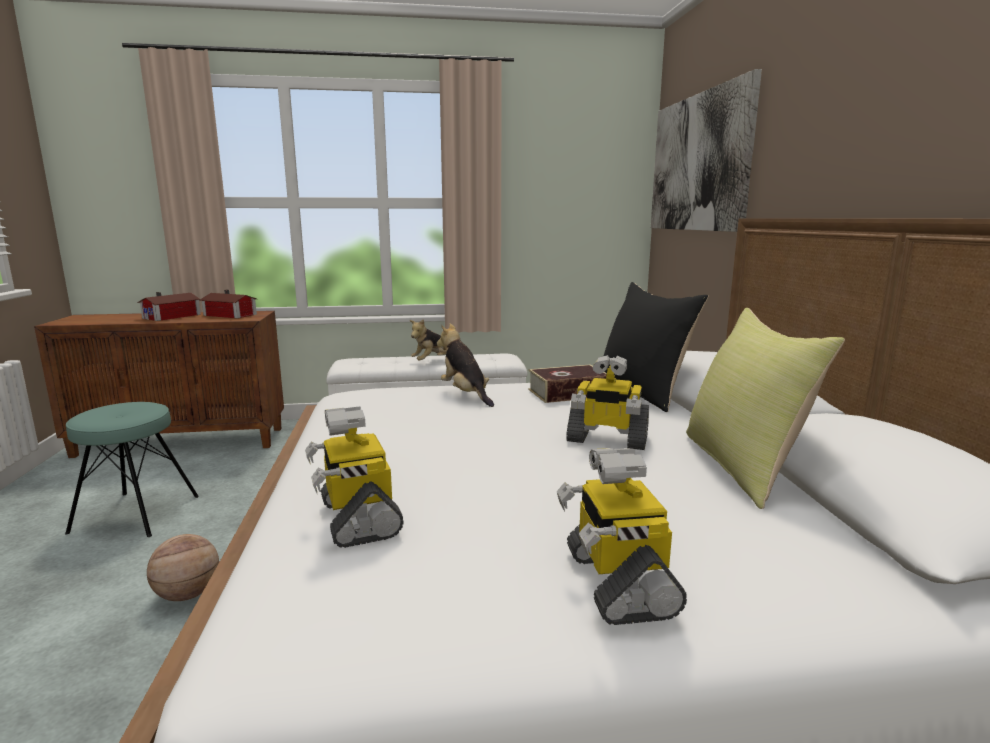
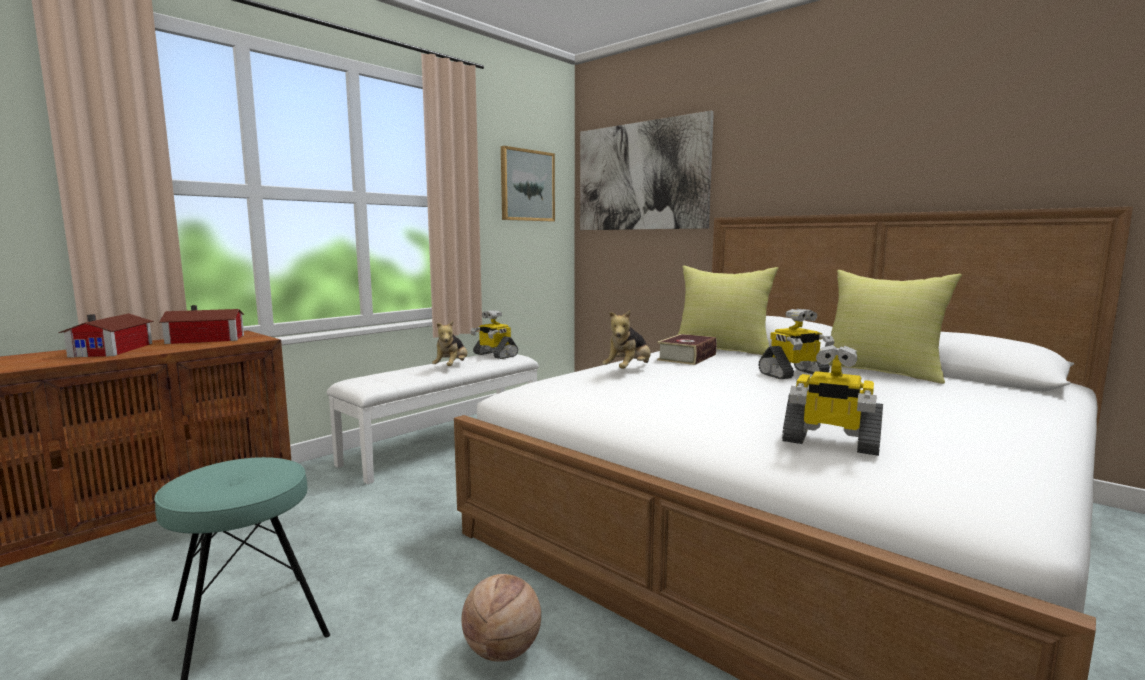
camera: 40 degrees left, 5 degrees down
(465, 394) = (628, 370): plush toy -> plush toy turned 75 degrees counterclockwise
(579, 180) = (527, 185): none -> picture
(616, 582) = (999, 423): toy robot -> toy robot (494, 355)
(643, 392) = (722, 349): black pillow -> yellow pillow

